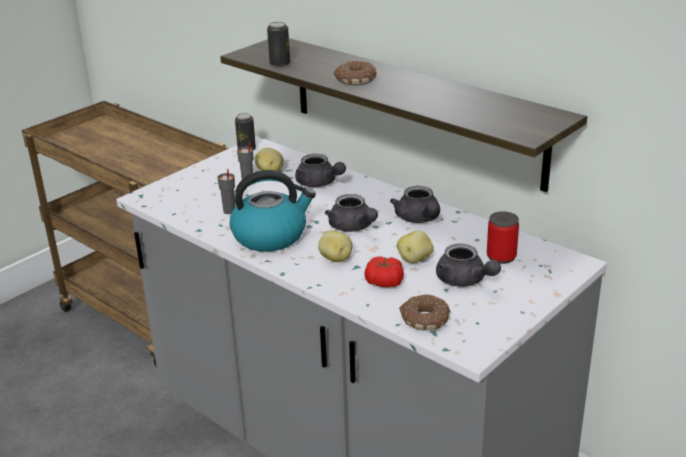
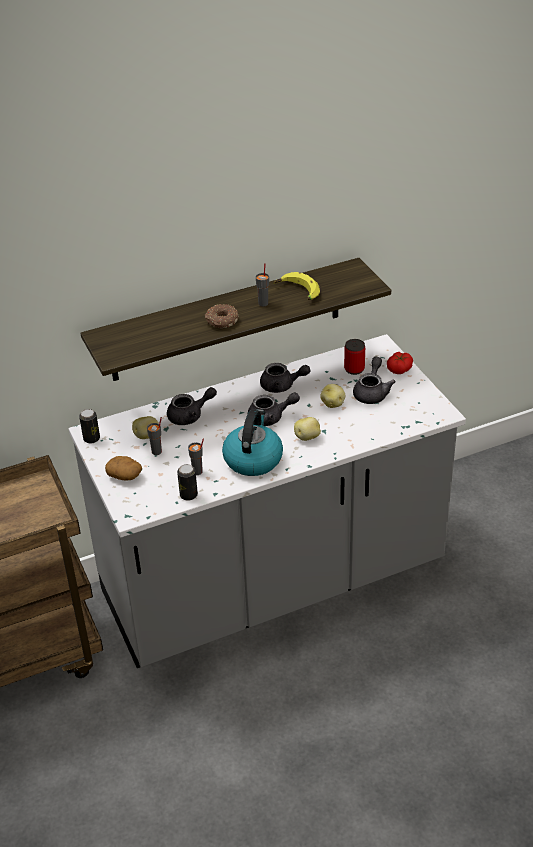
camera: 65 degrees left, 10 degrees up
(200, 178) = (125, 476): none -> potato
(279, 64) = (154, 346): can -> can (188, 495)
(384, 282) = (351, 424): tomato -> tomato (399, 369)
(413, 90) = (263, 303): none -> grey cup
(424, 319) = (403, 421): donut -> none
(457, 100) = (297, 292): none -> banana
(464, 281) = (372, 392): grey teapot -> grey teapot turned 60 degrees counterclockwise

